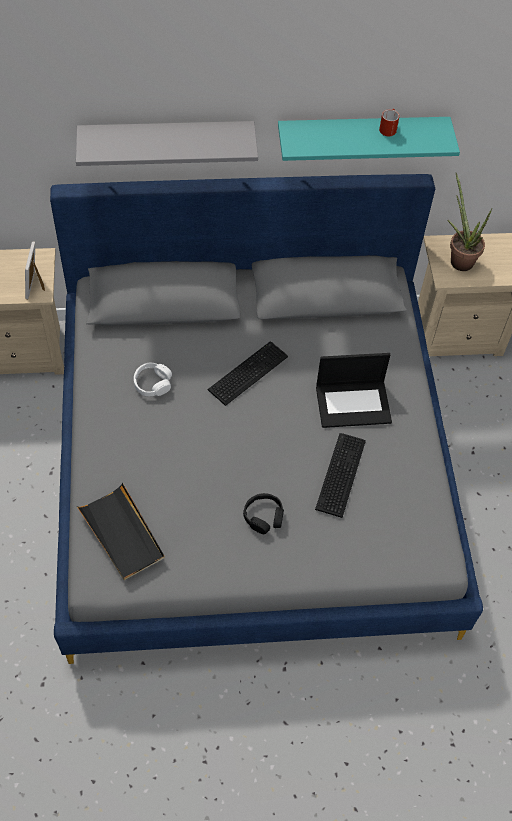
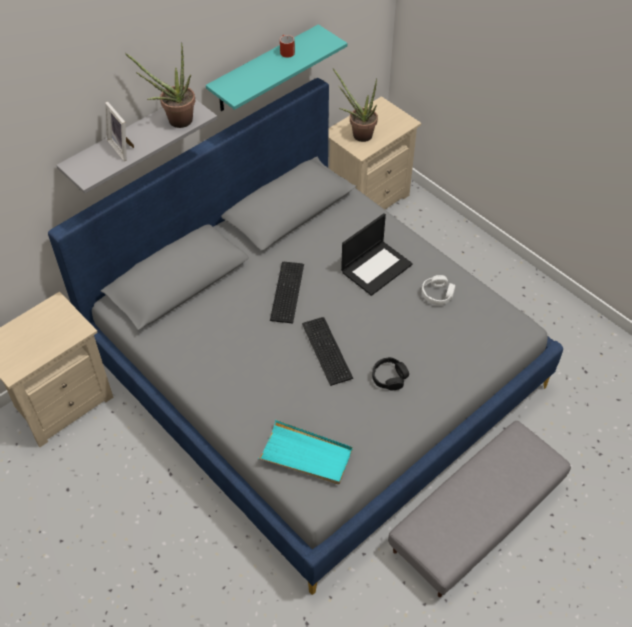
camera: 35 degrees left, 5 degrees down
(37, 285) = (72, 326): picture frame -> picture frame (123, 147)
(122, 534) = (306, 455): black tray -> turquoise tray
(153, 383) = (226, 341): white headphones -> white headphones (437, 294)
(215, 141) = (175, 121): none -> potted plant
(272, 708) = (476, 516): none -> grey ottoman
(339, 475) = (411, 318): keyboard -> keyboard (326, 352)

